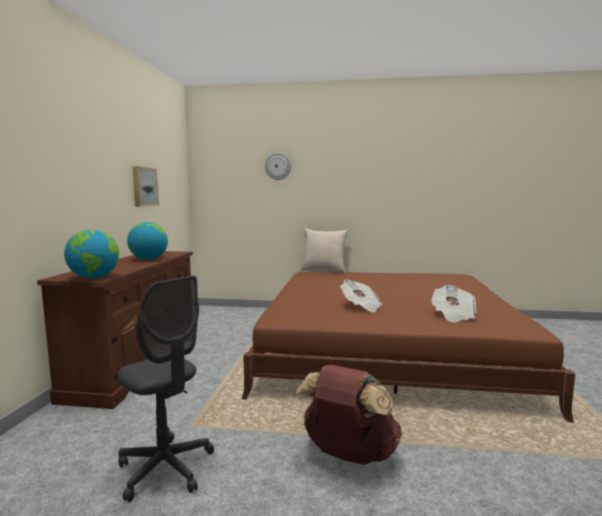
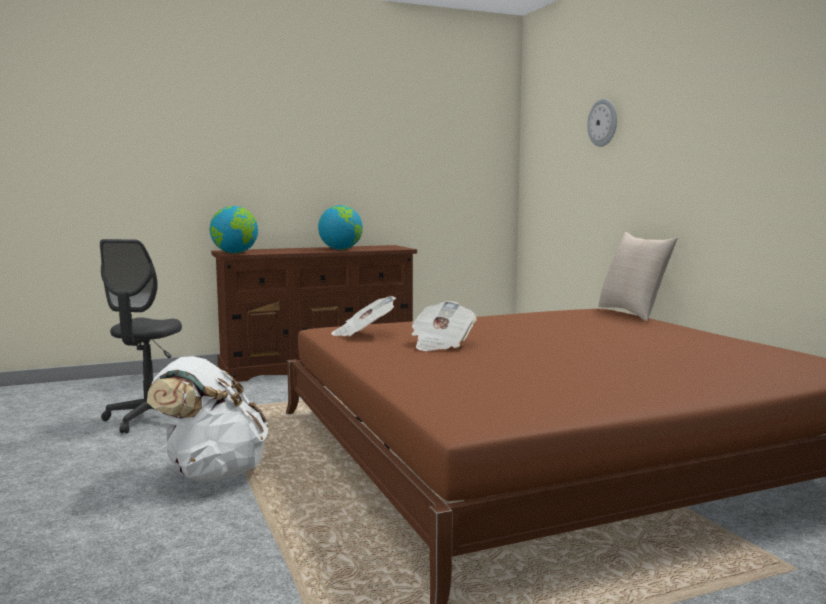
camera: 60 degrees right, 0 degrees up
(144, 187) = (398, 165): picture -> none
(348, 455) = (212, 473): brown backpack -> white backpack
(453, 315) = (481, 382): newspaper -> newspaper (363, 334)

